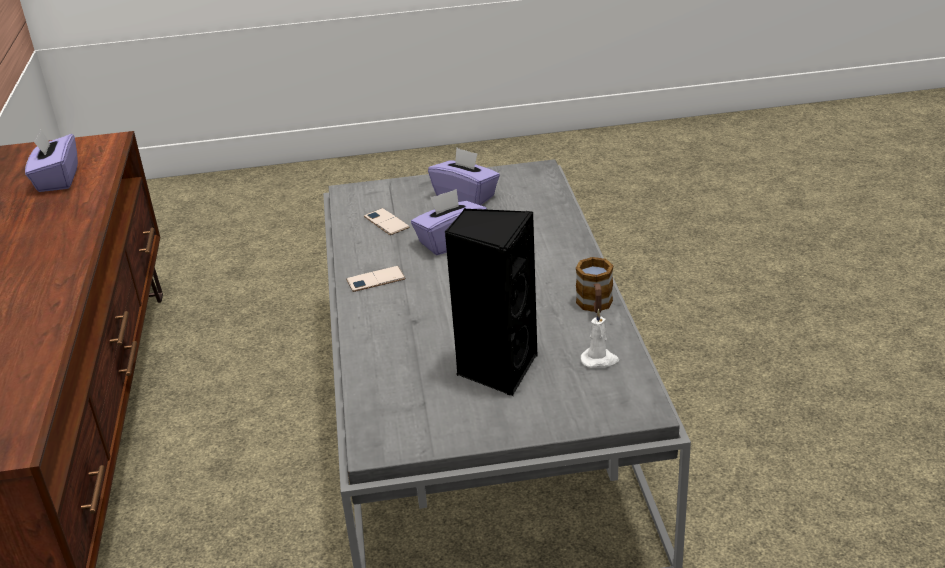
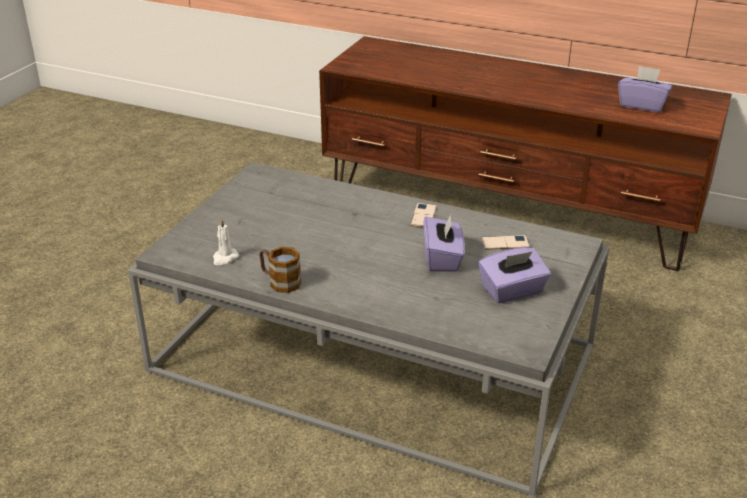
camera: 120 degrees right, 0 degrees up
(496, 368) = (268, 223): black speaker -> none

